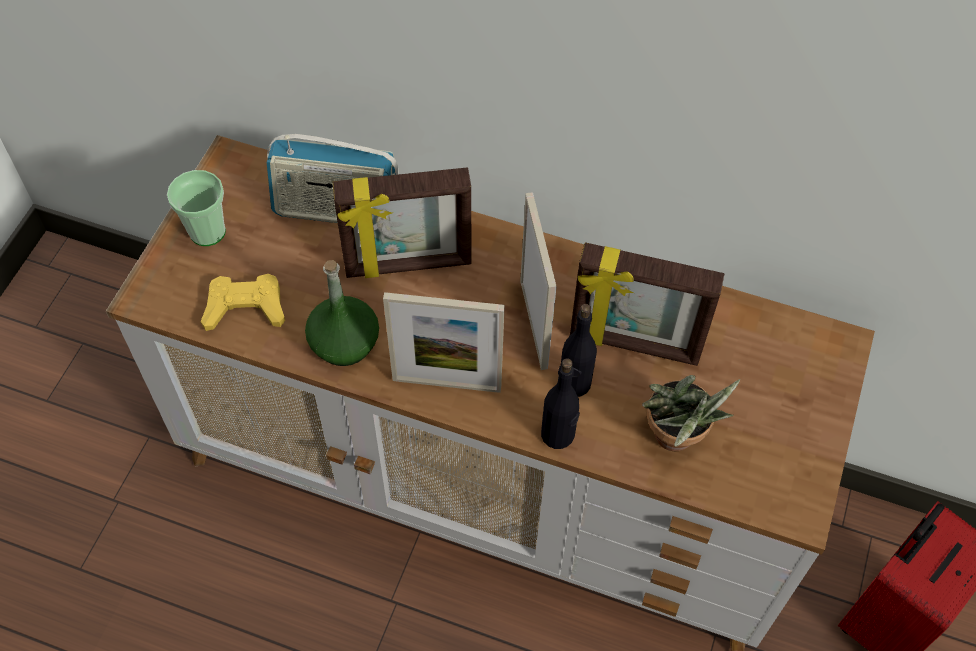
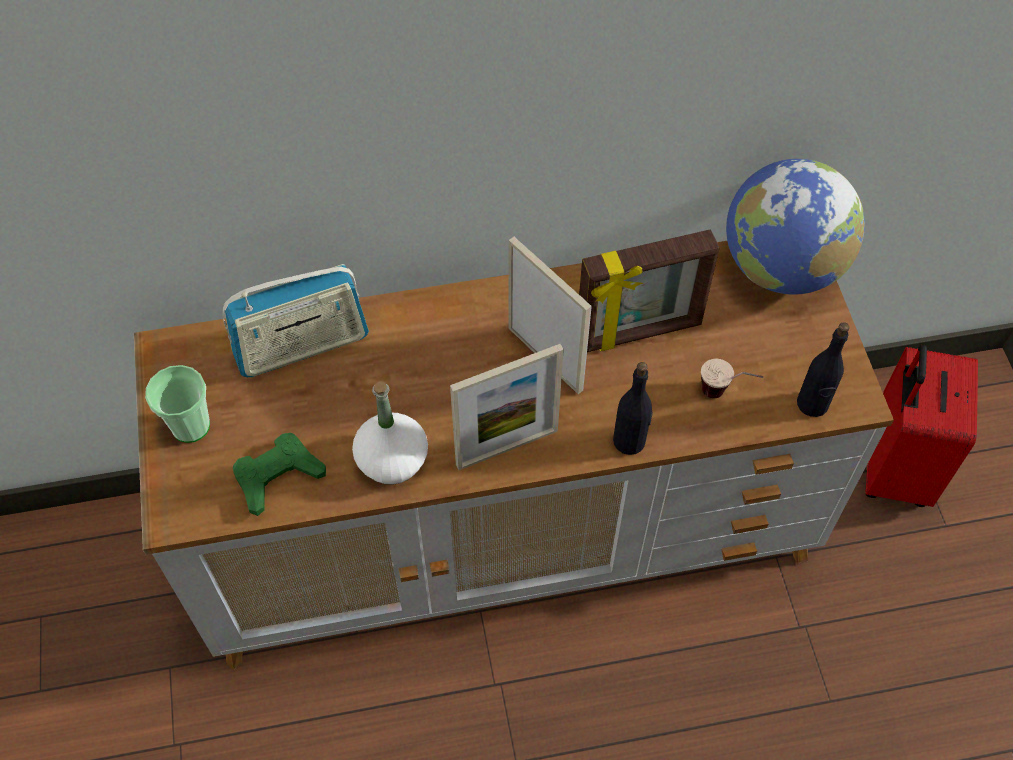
camera: 30 degrees left, 0 degrees up
(245, 307) = (277, 476): yellow game controller -> green game controller
(344, 343) = (392, 460): green bottle -> white bottle
(408, 265) = (400, 363): picture frame -> none
(574, 383) = (613, 391): black bottle -> black bottle (812, 404)
(675, 440) = (725, 394): potted plant -> cup
(813, 353) = (781, 268): none -> globe

